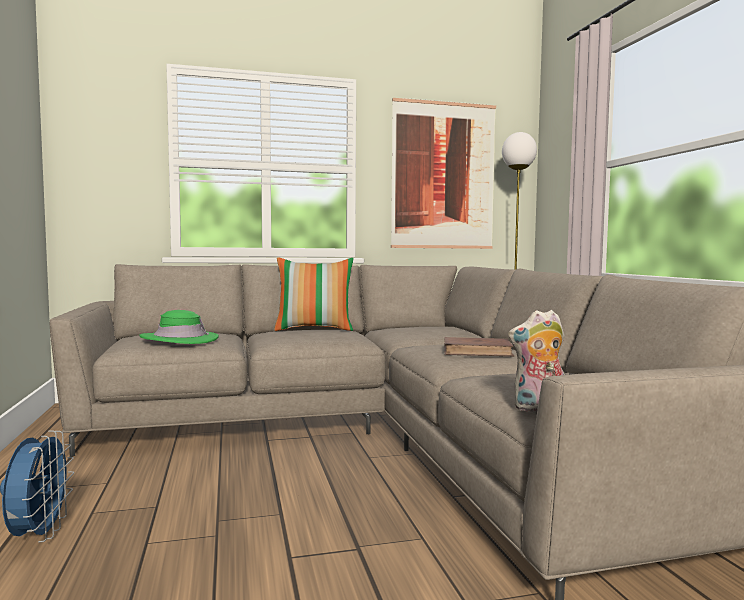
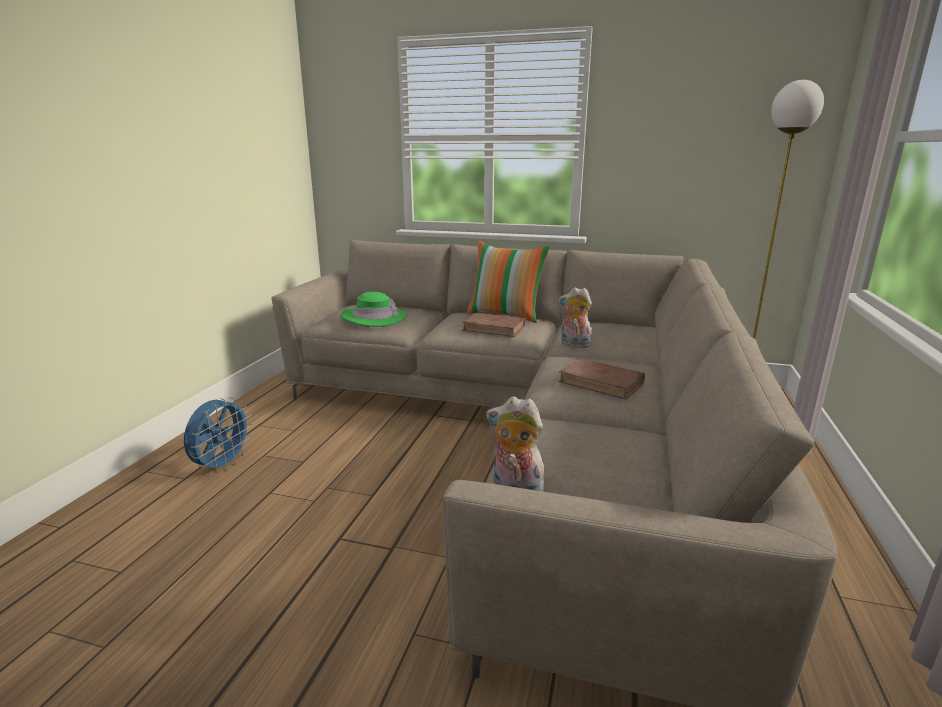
camera: 30 degrees right, 15 degrees up
(322, 335) = (494, 328): none -> brown book
(409, 339) = (574, 345): none -> plush toy
(443, 175) = (695, 139): picture -> none

